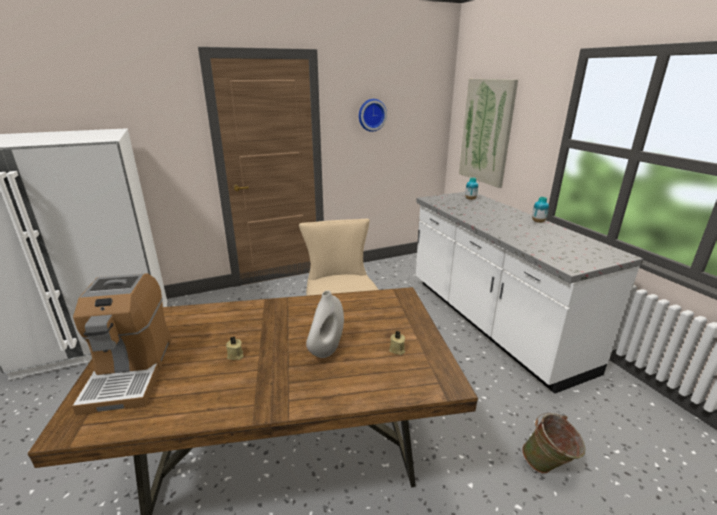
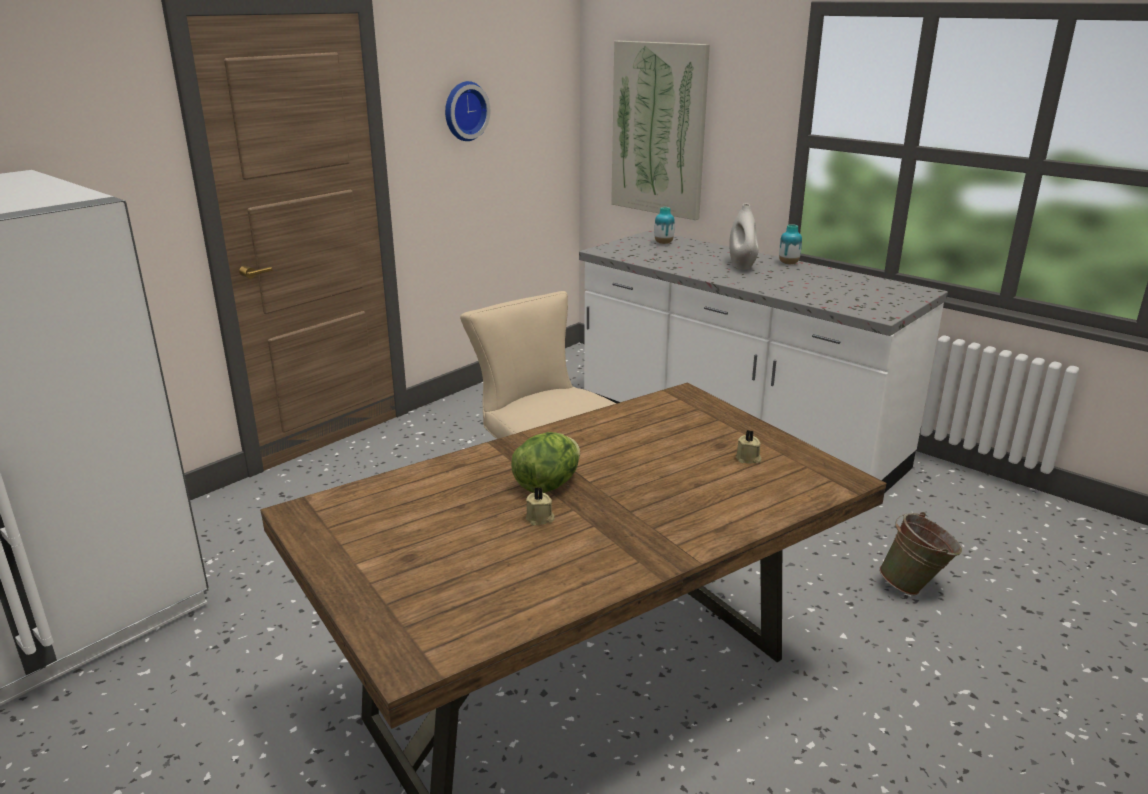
camera: 25 degrees left, 0 degrees up
(130, 371) = (403, 578): coffee machine -> none
(263, 334) = (547, 485): none -> lettuce
(326, 350) = (659, 481): white vase -> white vase (742, 266)

